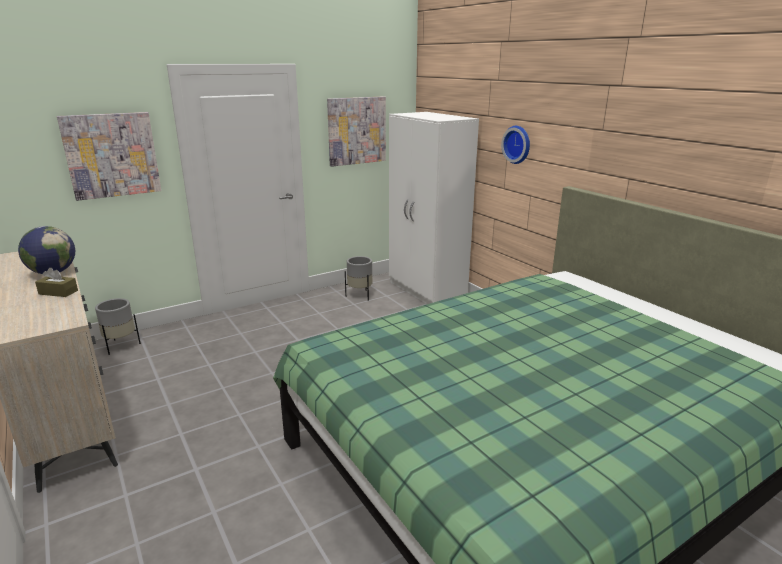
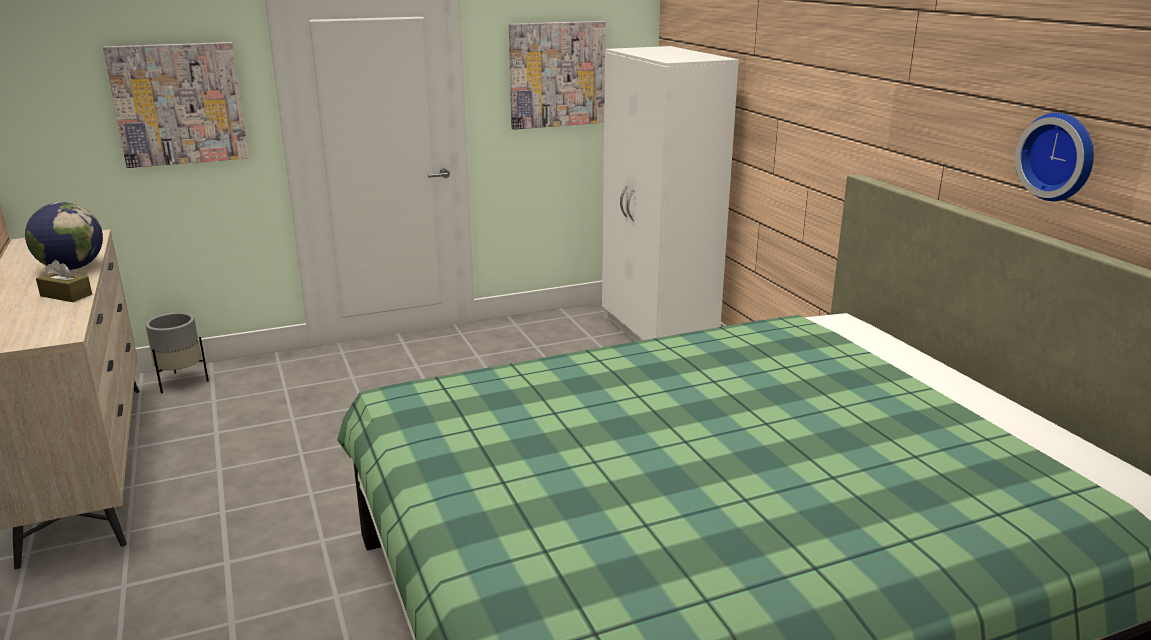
camera: 10 degrees right, 0 degrees up
(360, 295) = (550, 334): grey planter -> none
(518, 144) = (792, 103): wall clock -> wall clock (1059, 156)

